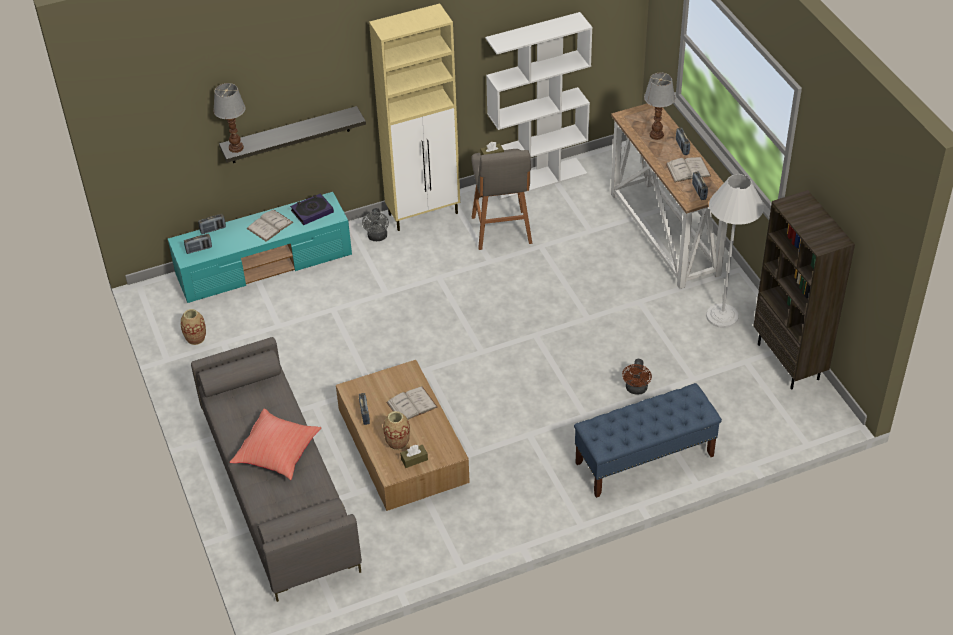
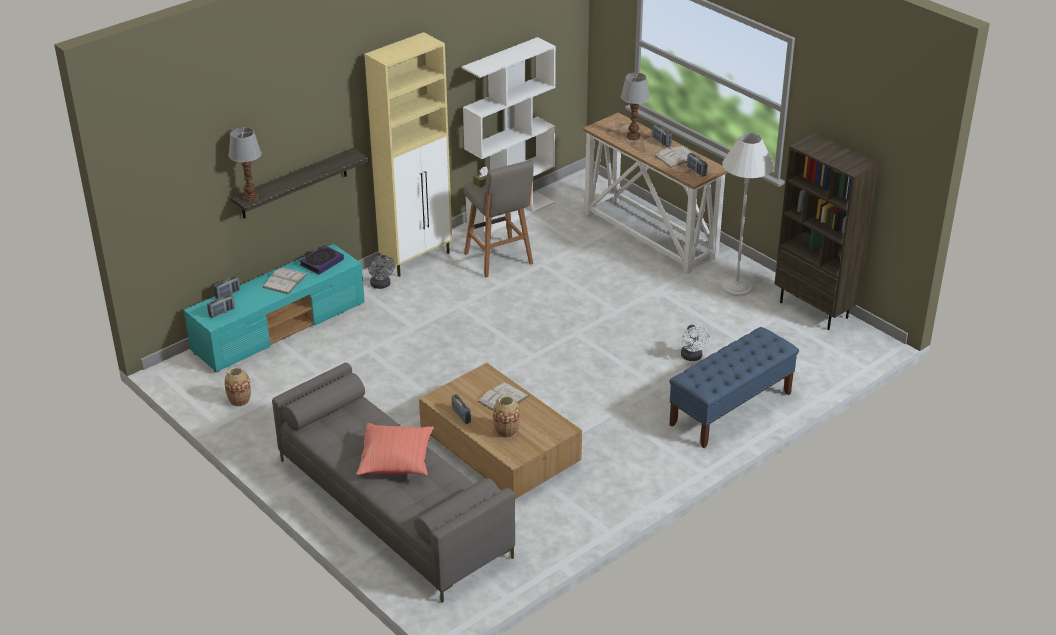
camera: 20 degrees left, 10 degrees down
(414, 459) = (530, 441): brown tissue box -> none
(636, 389) = (692, 357): brown fan -> white fan

